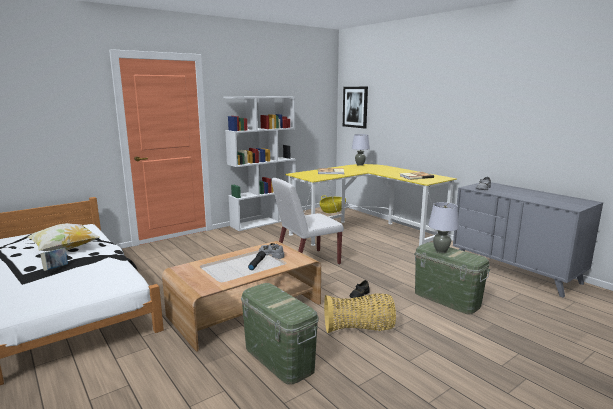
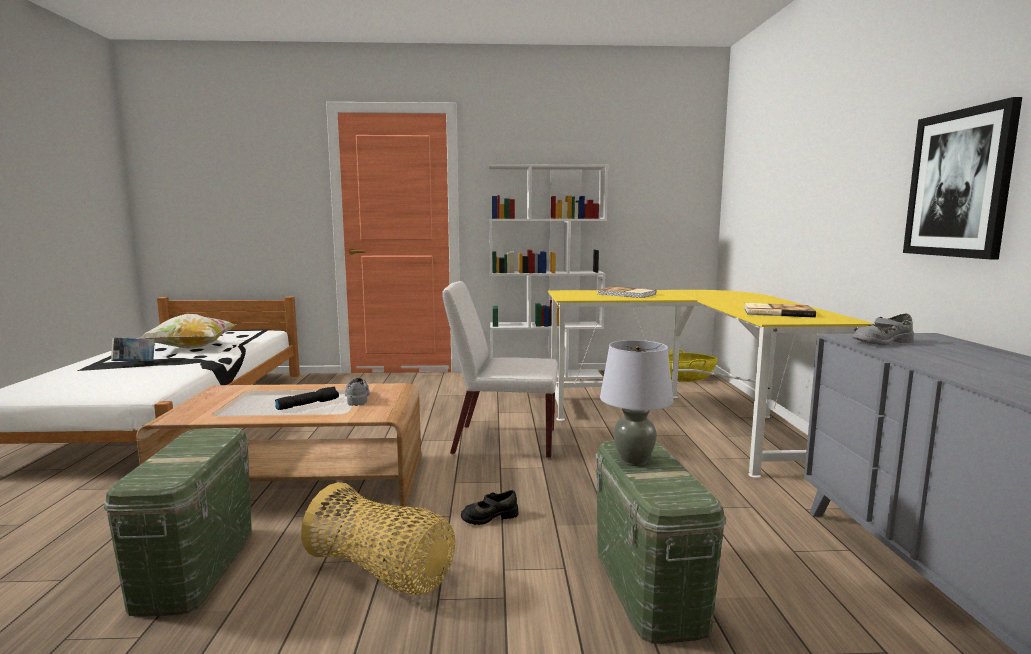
camera: 35 degrees right, 5 degrees down
(355, 107) = (741, 185): picture -> picture (959, 184)
(360, 165) = (716, 291): grey table lamp -> none

